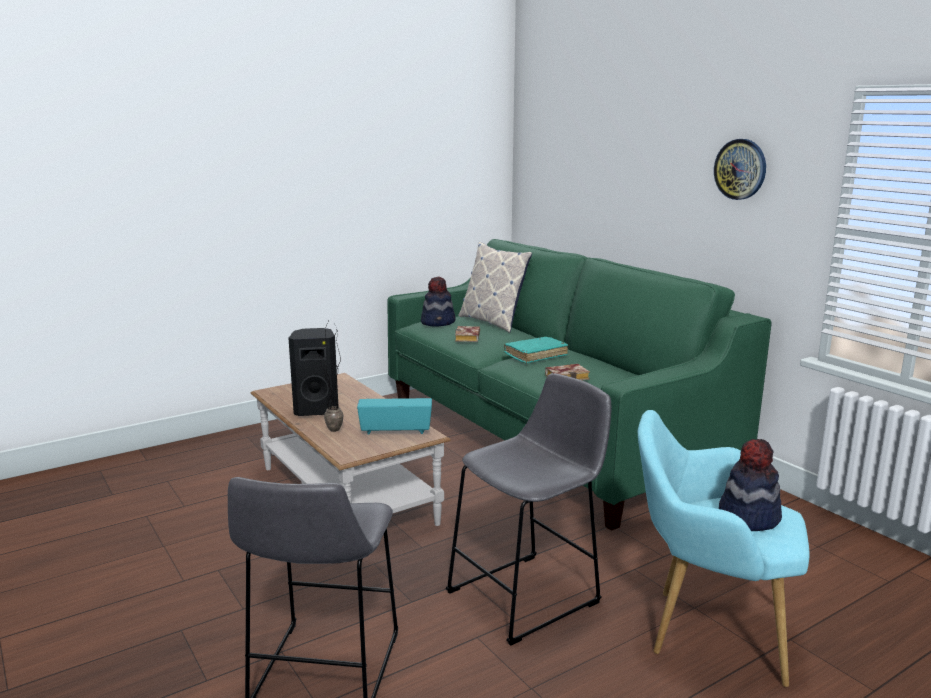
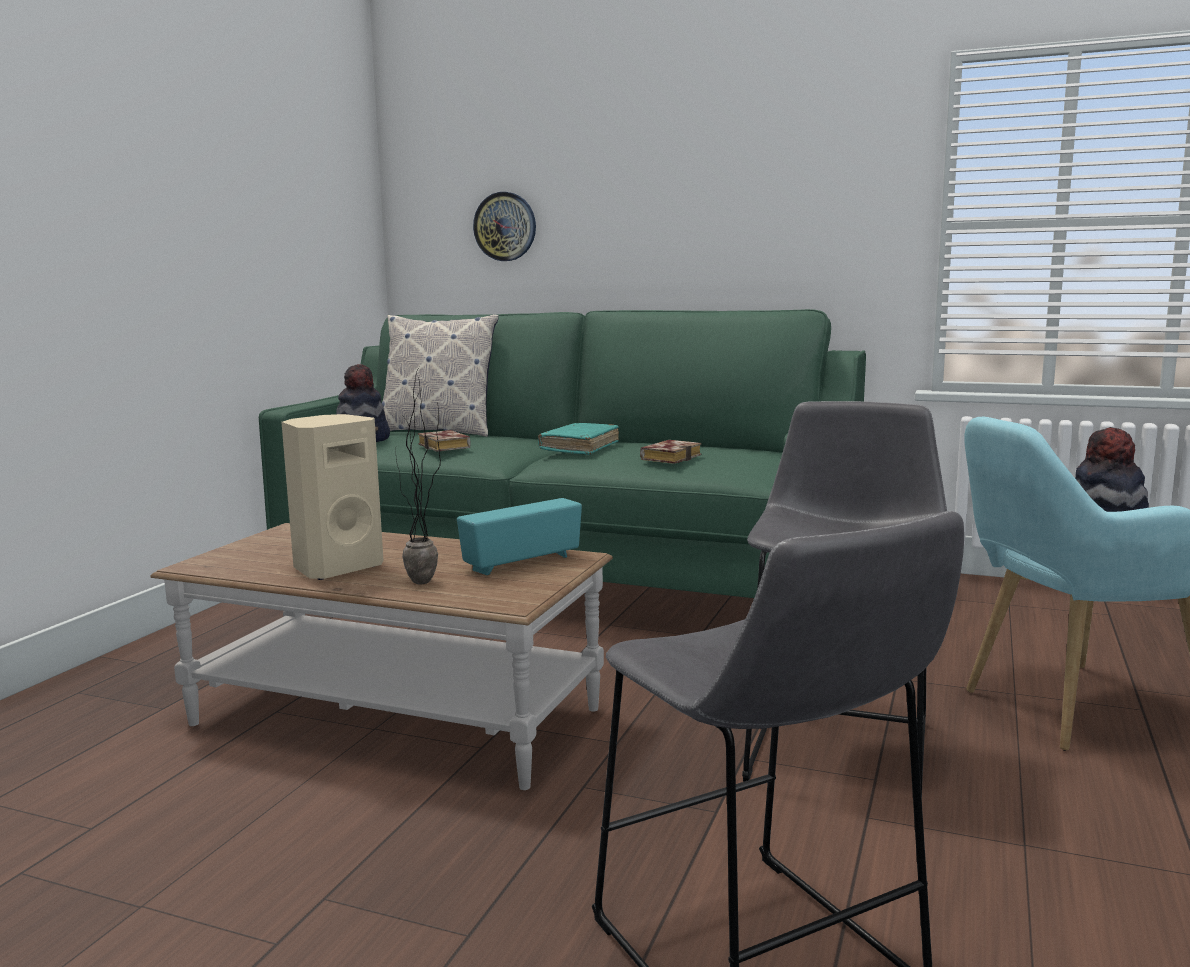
camera: 35 degrees left, 5 degrees down
(316, 410) = (336, 568): black speaker -> beige speaker
(740, 169) = (795, 170): wall clock -> wall clock (505, 226)

